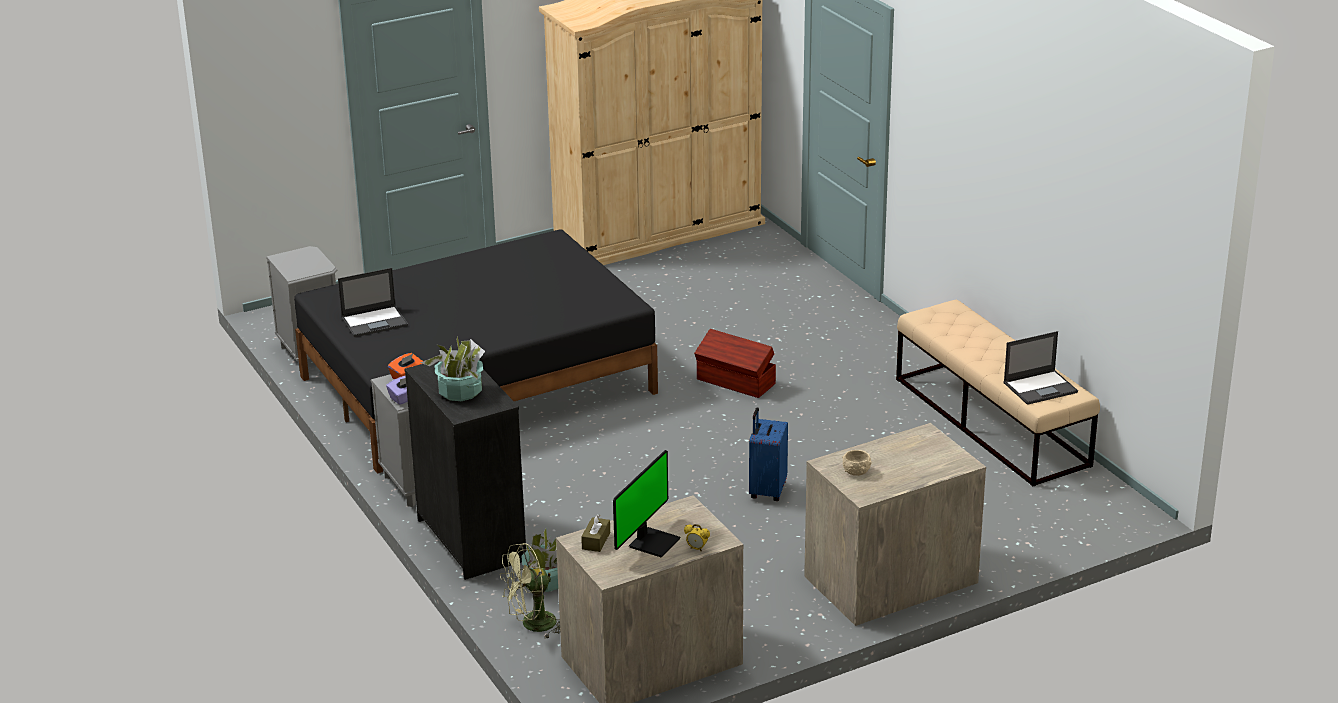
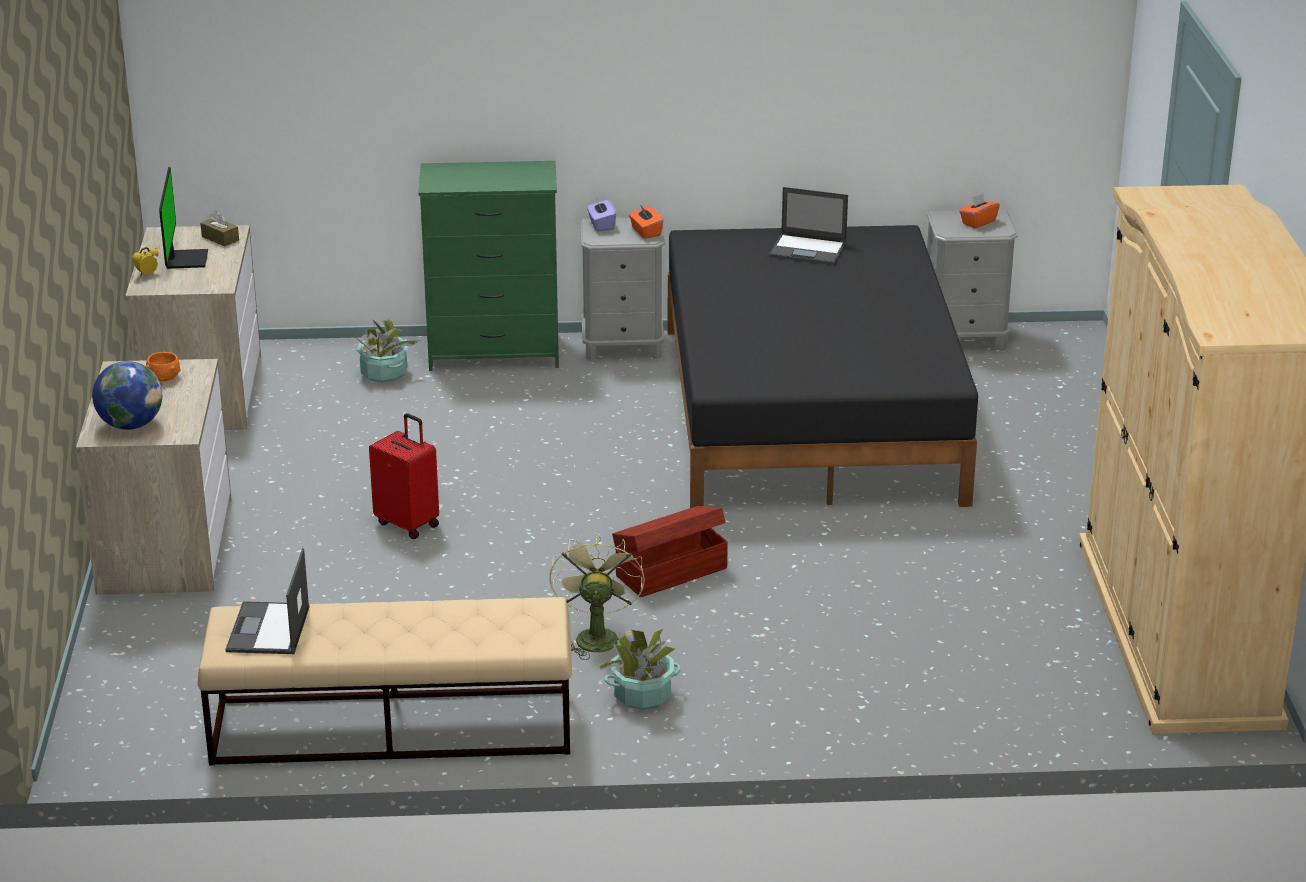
camera: 115 degrees right, 0 degrees up
(299, 261) = (978, 222): none -> orange tissue box
(375, 321) = (808, 250): laptop -> laptop turned 75 degrees counterclockwise
(460, 391) = (478, 174): potted plant -> potted plant (642, 695)
(472, 540) = (494, 353): black dresser -> green dresser
(532, 625) = (323, 353): green fan -> green fan (595, 635)
(652, 542) = (184, 259): monitor -> monitor turned 150 degrees counterclockwise
(766, 491) = (408, 523): blue suitcase -> red suitcase
(856, 471) = (164, 377): beige bowl -> orange bowl
(935, 457) = (130, 425): none -> globe

